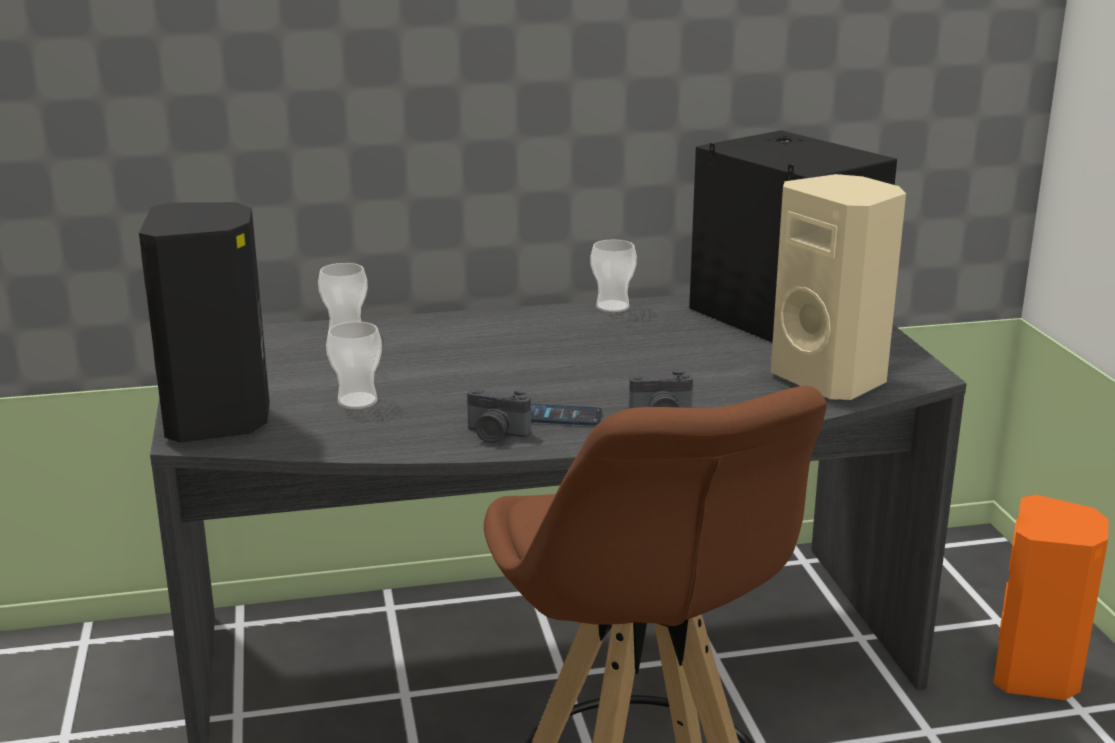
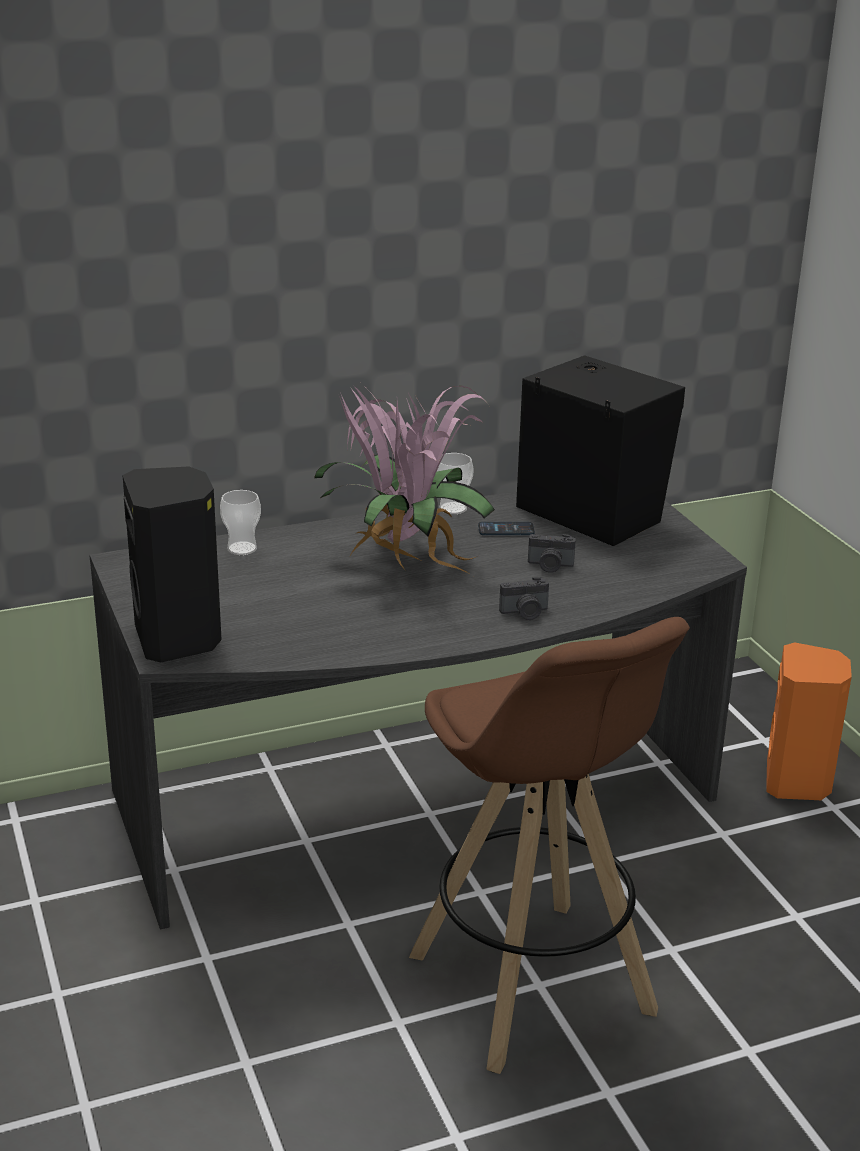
camera: 10 degrees left, 5 degrees up
(357, 401) = (282, 614): cup -> none
(496, 435) = (404, 638): camera -> camera (550, 566)
(530, 353) = (402, 559): none -> potted plant
(561, 416) = (449, 618): phone -> phone (506, 530)
(831, 379) = (645, 570): beige speaker -> none

